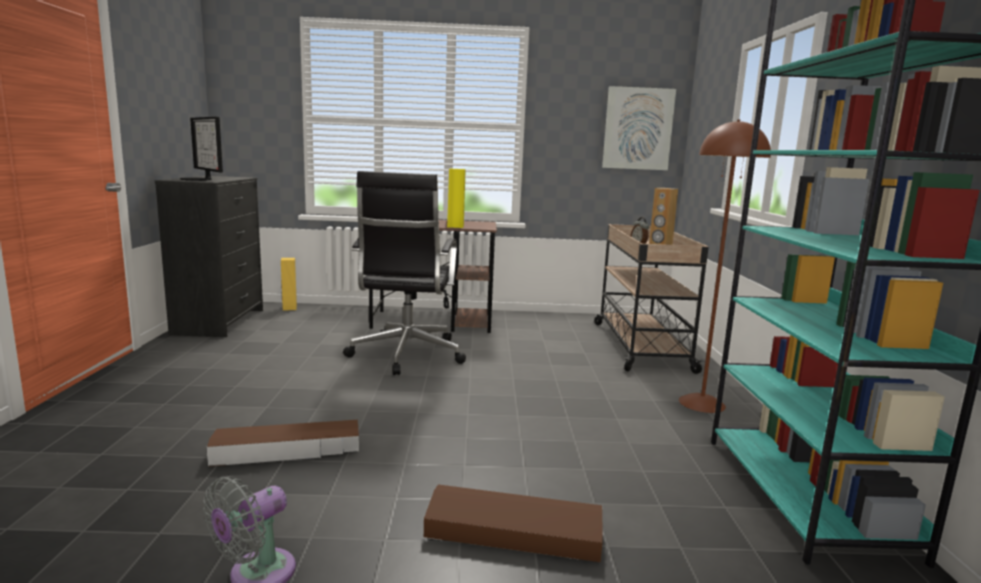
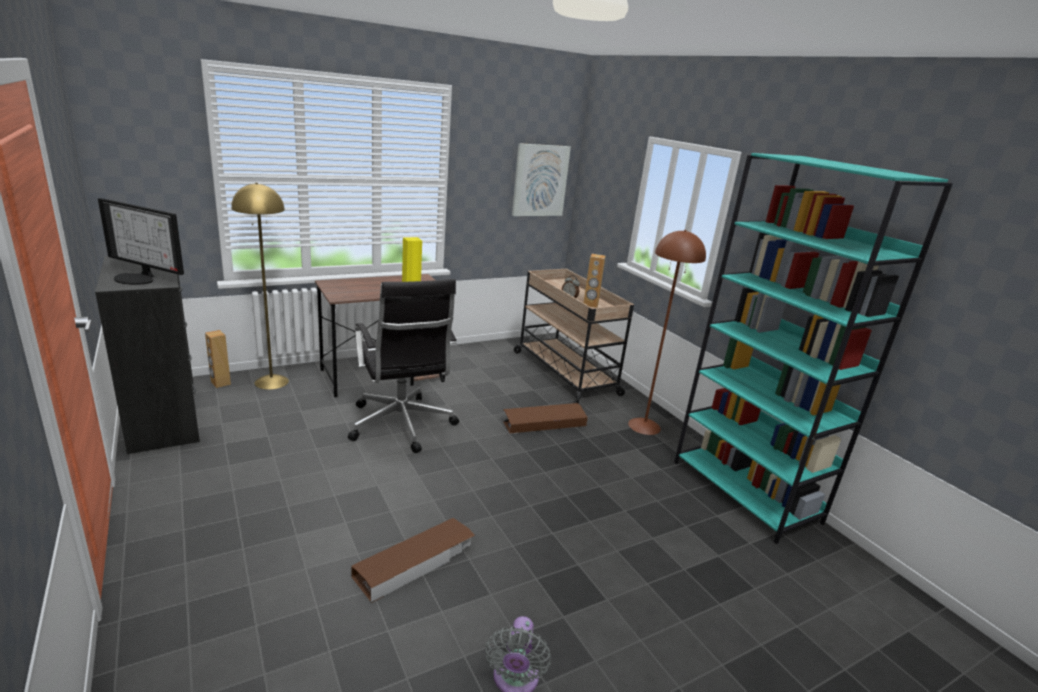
camera: 30 degrees left, 10 degrees up
(289, 308) = (220, 383): yellow speaker -> brown speaker
(330, 312) = (271, 381): none -> yellow floor lamp
(513, 532) = (629, 579): brown storage box -> brown storage box (543, 423)

